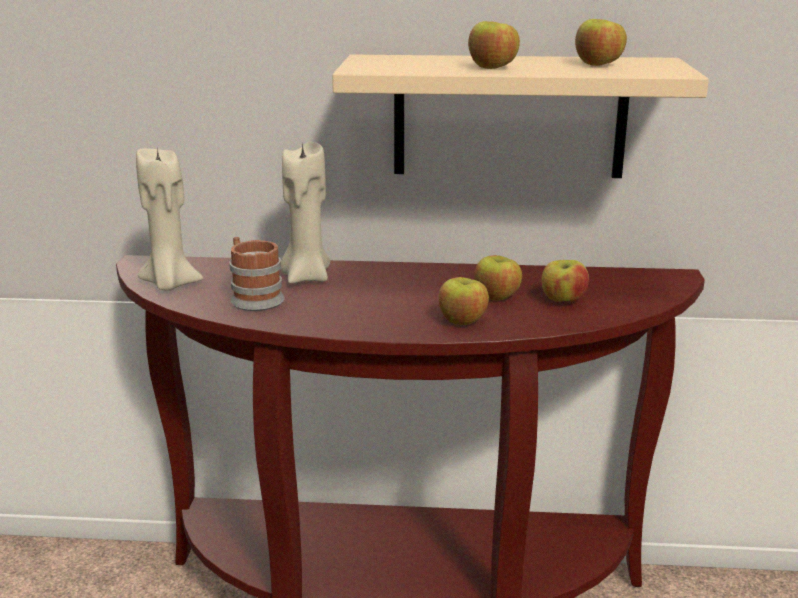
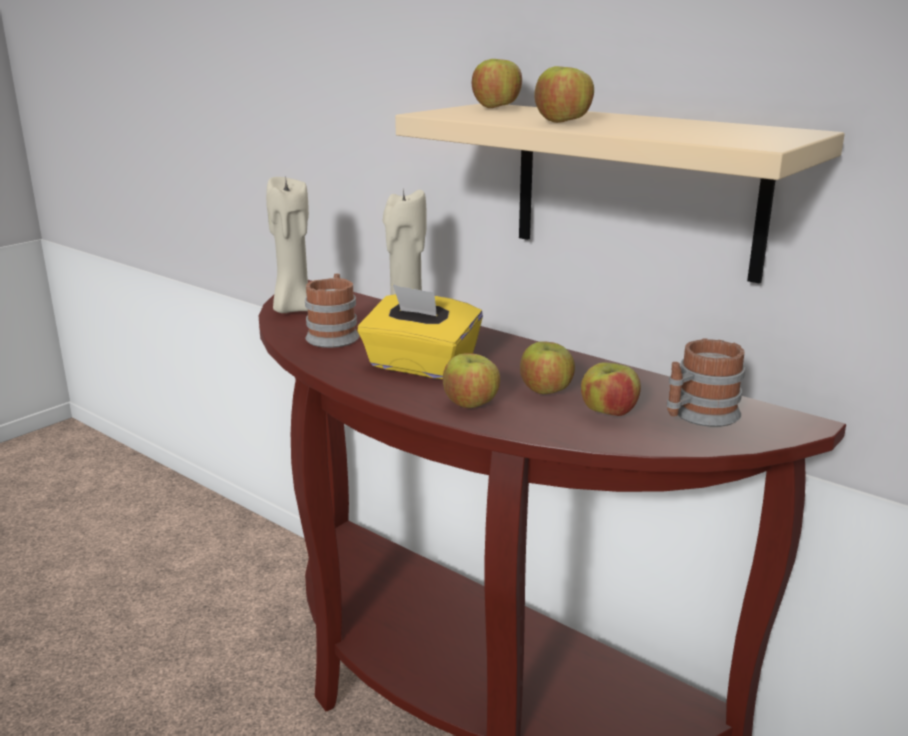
camera: 35 degrees right, 0 degrees up
(373, 304) = (420, 366): none -> yellow tissue box
(598, 64) = (696, 129): apple -> apple (496, 108)
(617, 287) = (698, 416): none -> mug

